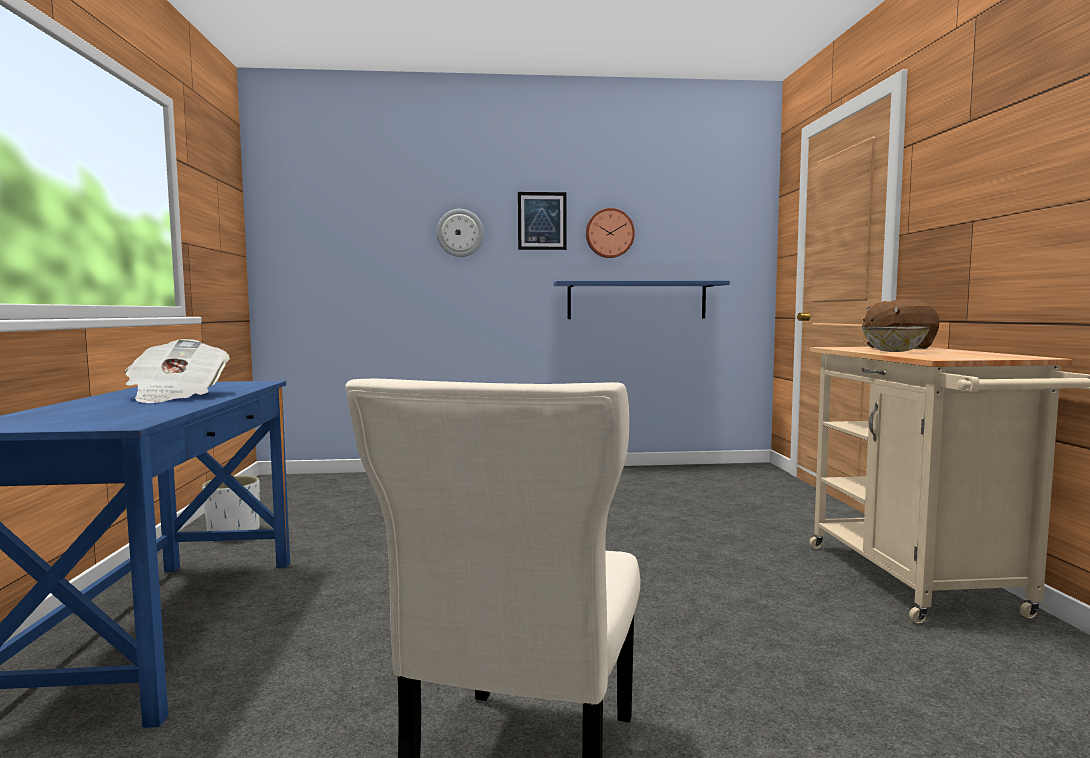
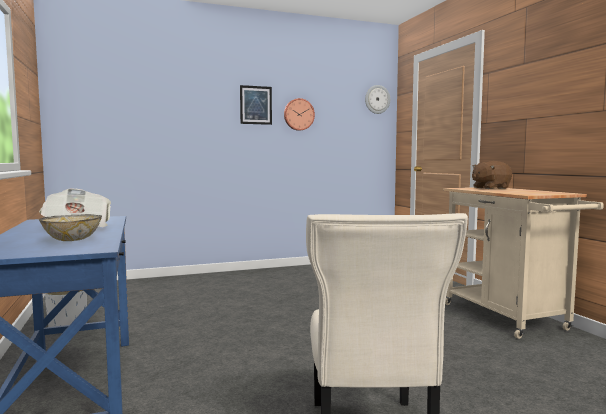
camera: 15 degrees left, 0 degrees up
(460, 233) = (201, 111): wall clock -> wall clock (377, 99)
(637, 300) = (315, 158): blue shelf -> none
(893, 351) = (494, 190): bowl -> bowl (71, 240)

